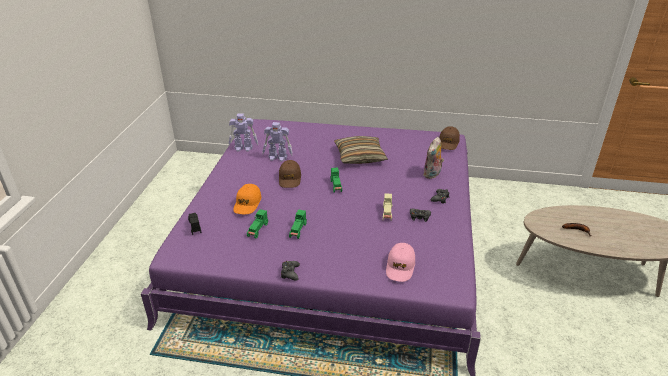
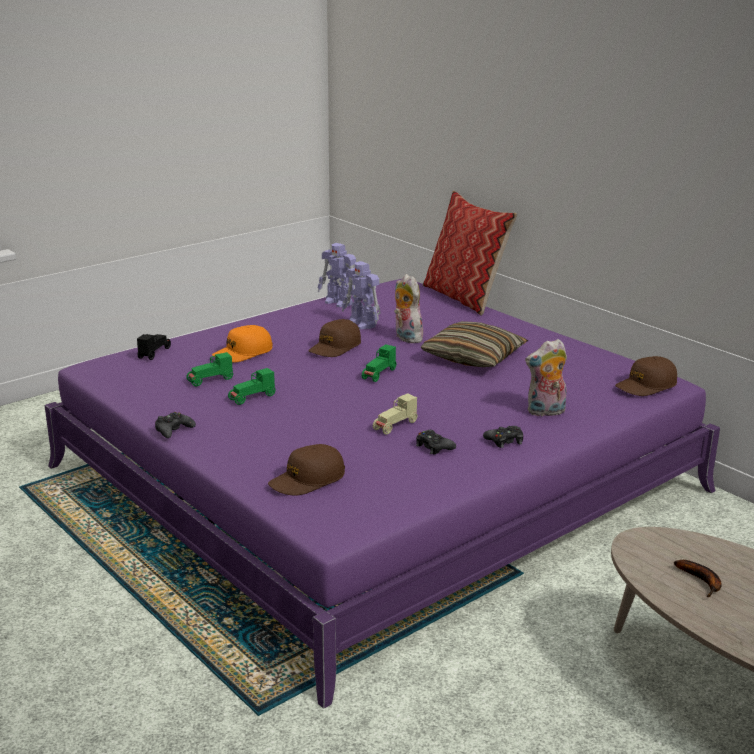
camera: 40 degrees right, 10 degrees down
(300, 121) = (465, 297): none -> pillow
(312, 157) = (406, 337): none -> plush toy
(400, 266) = (307, 480): pink cap -> brown cap

